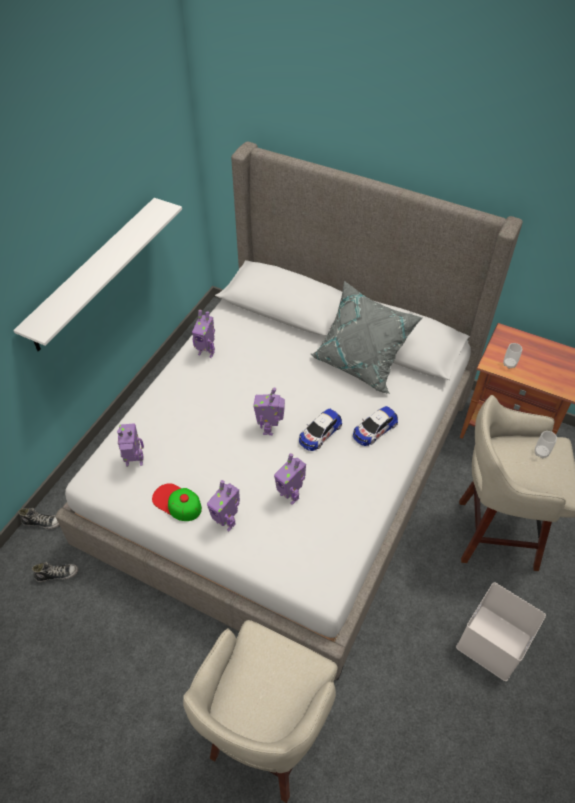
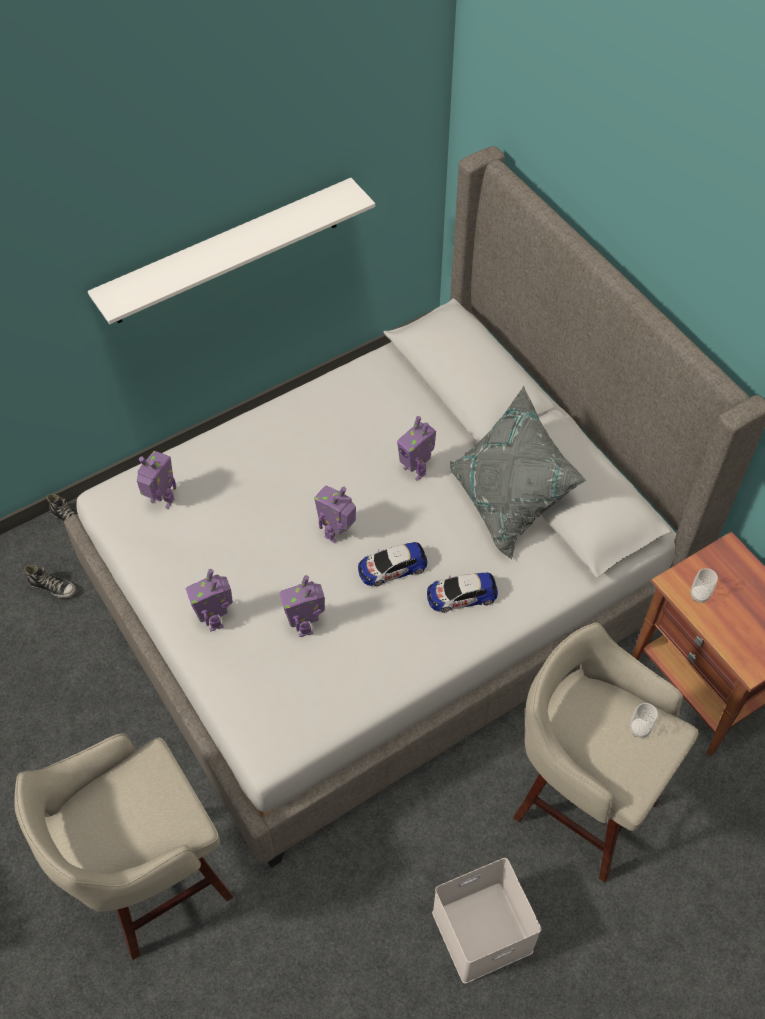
camera: 30 degrees right, 5 degrees up
(177, 502) = (177, 570): cap -> none
(206, 352) = (329, 402): toy robot -> toy robot (415, 470)

